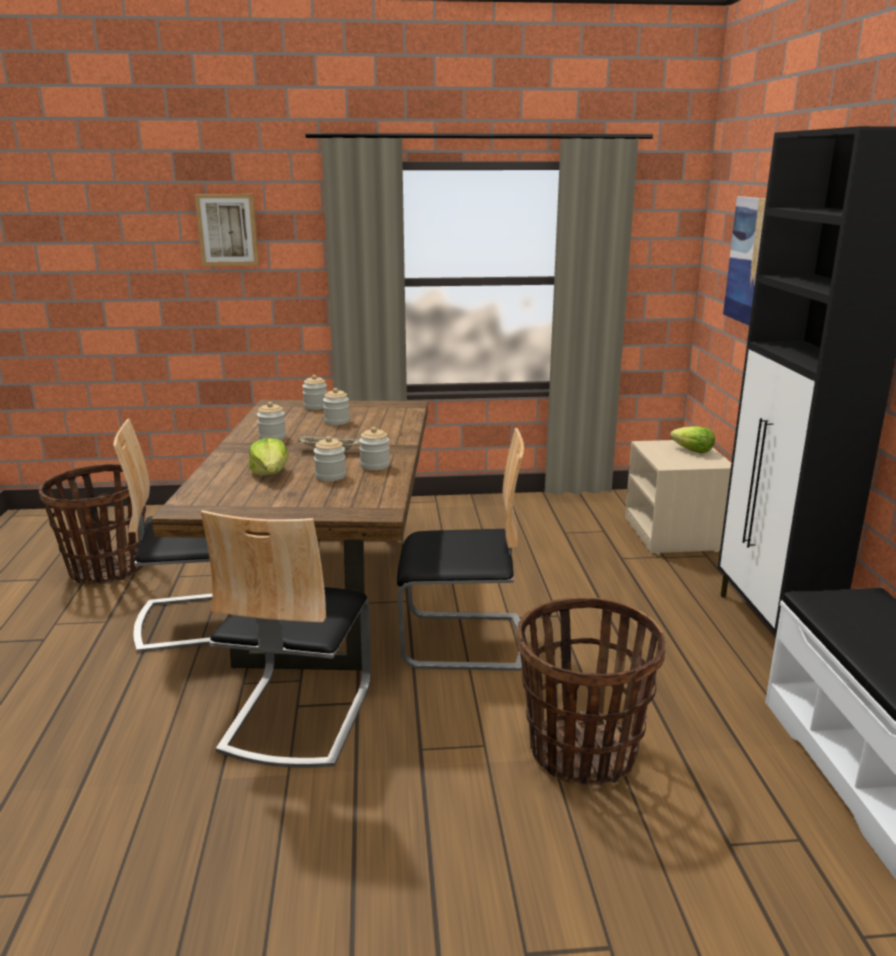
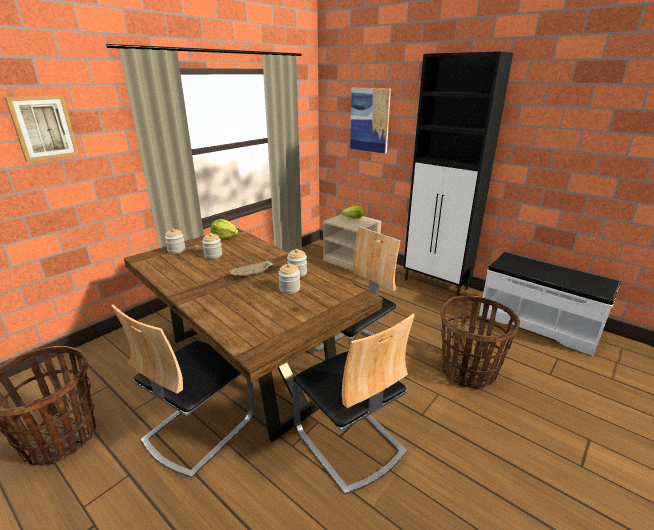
camera: 45 degrees left, 5 degrees up
(270, 474) = (252, 302): lettuce -> lettuce (224, 237)
(272, 437) = (196, 279): jar -> none

